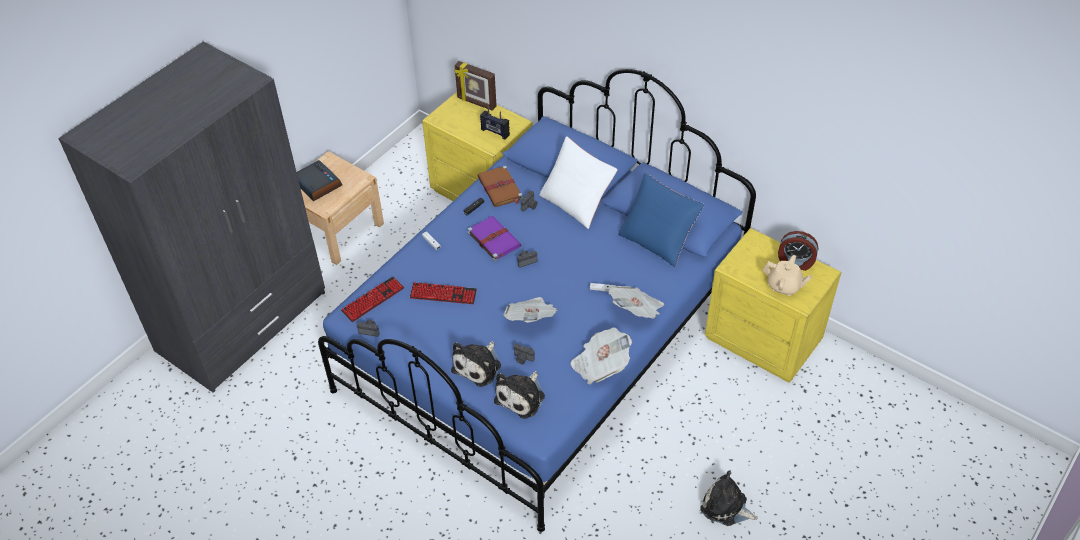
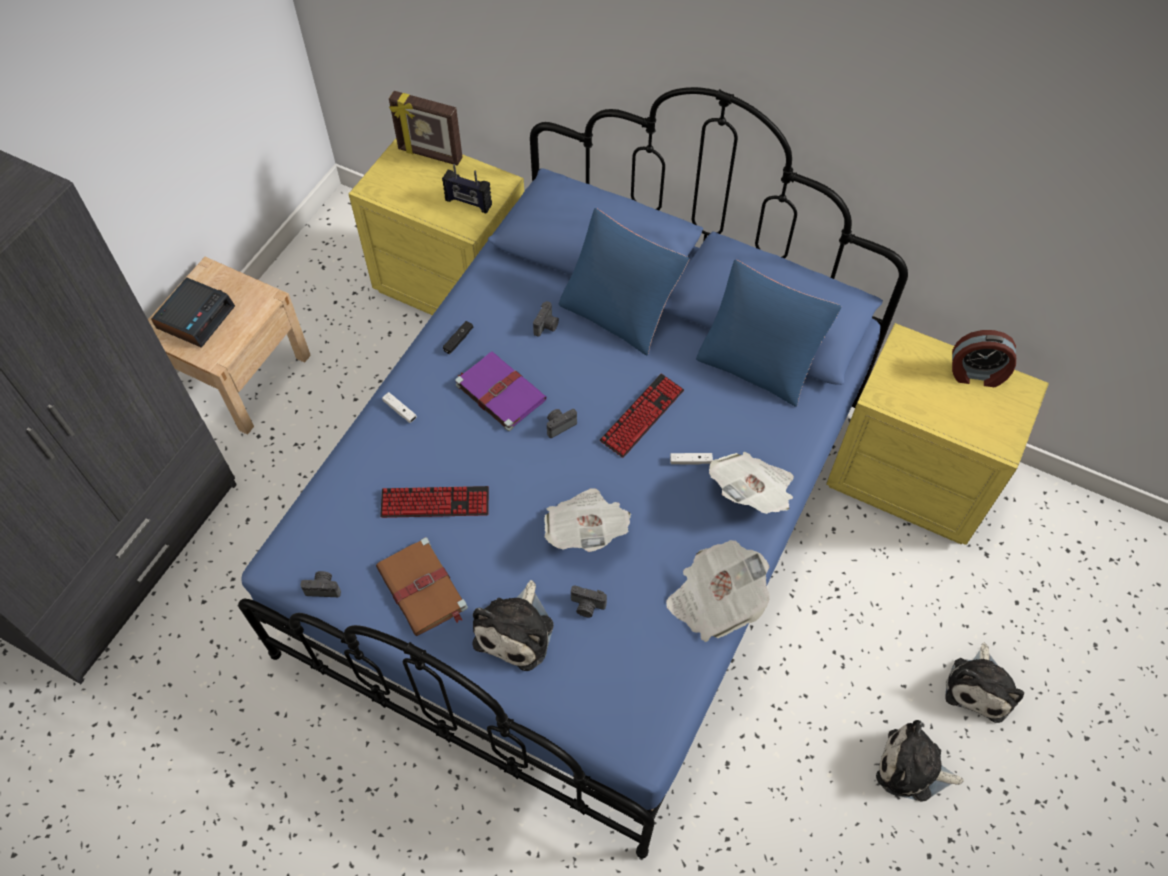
camera: 10 degrees left, 10 degrees up
(317, 184) = (196, 317): alarm clock -> alarm clock turned 75 degrees clockwise
(373, 300) = (319, 528): keyboard -> keyboard (642, 416)
(500, 189) = (494, 300): brown book -> brown book (423, 589)
(522, 397) = (598, 679): plush toy -> plush toy (980, 686)
(577, 202) = (620, 310): white pillow -> blue pillow
(784, 286) = (969, 418): beige teapot -> none

